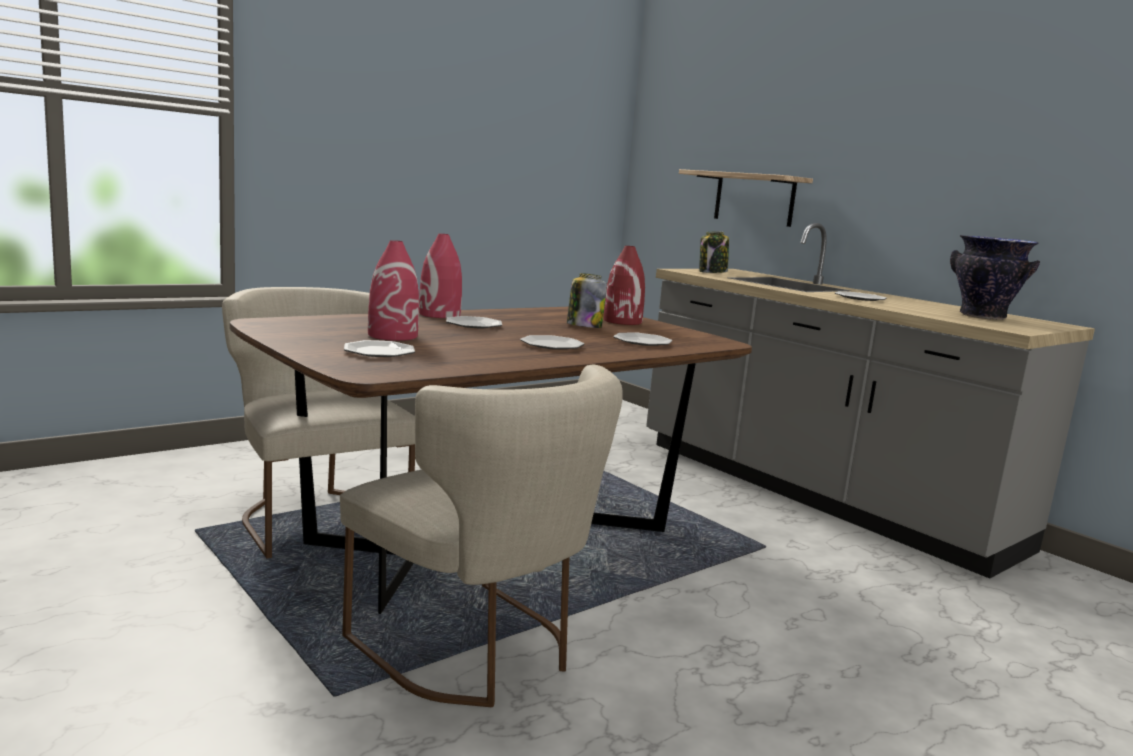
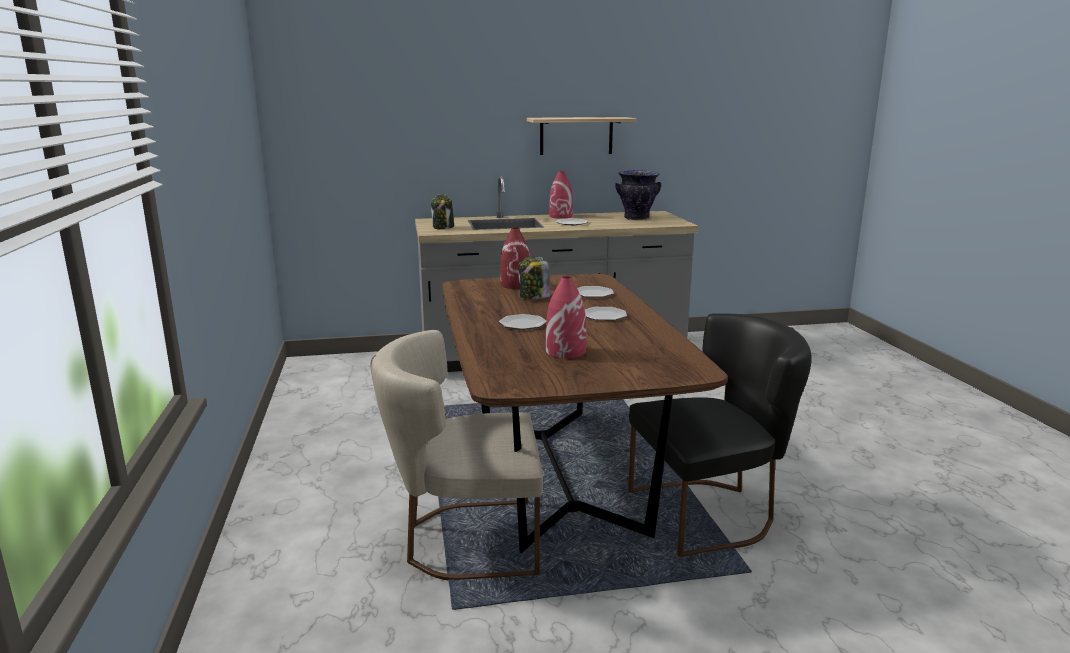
camera: 60 degrees left, 5 degrees up
(378, 352) = (628, 362): plate -> none
(439, 314) = (474, 327): red vase -> red vase (561, 216)
(477, 651) = (711, 513): beige chair -> black chair
(754, 199) = (421, 161): shelf -> shelf (576, 135)

